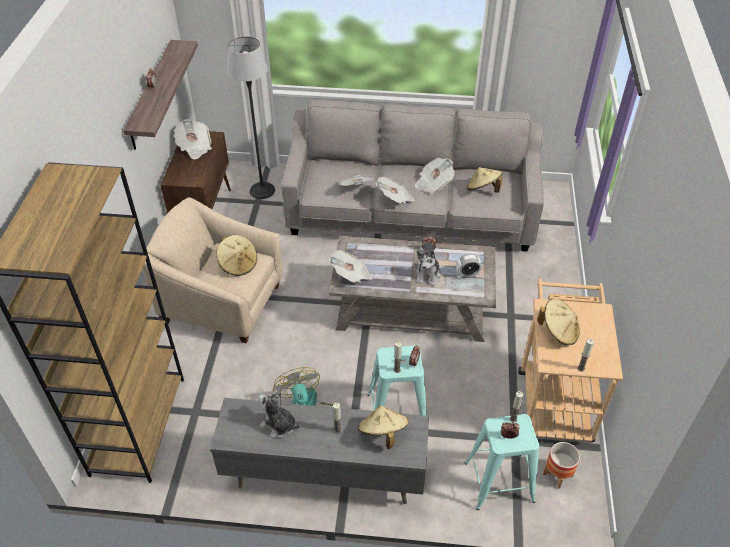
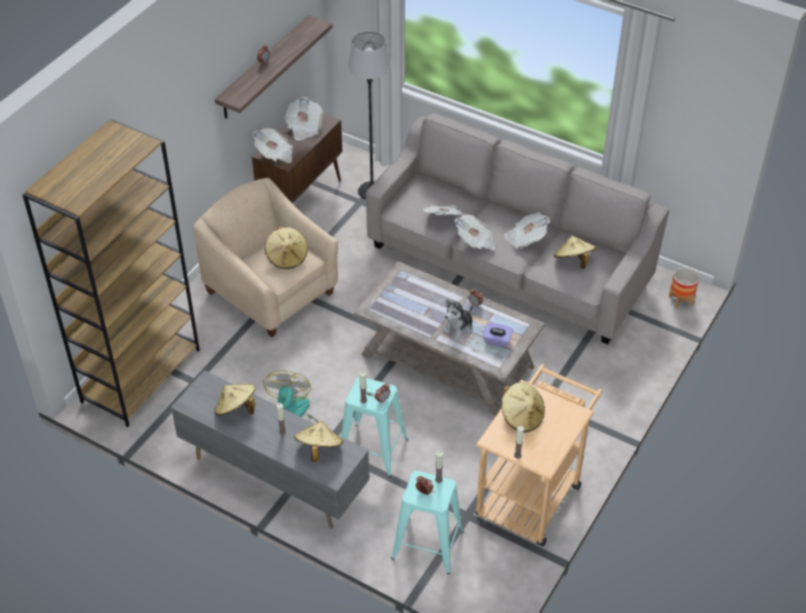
camera: 25 degrees right, 0 degrees up
(279, 425) = (236, 409): plush toy -> beige hat
(351, 275) = (384, 303): newspaper -> newspaper (275, 154)
(467, 275) = (497, 341): alarm clock -> purple tissue box
(557, 475) = (487, 560): planter -> planter (681, 300)

